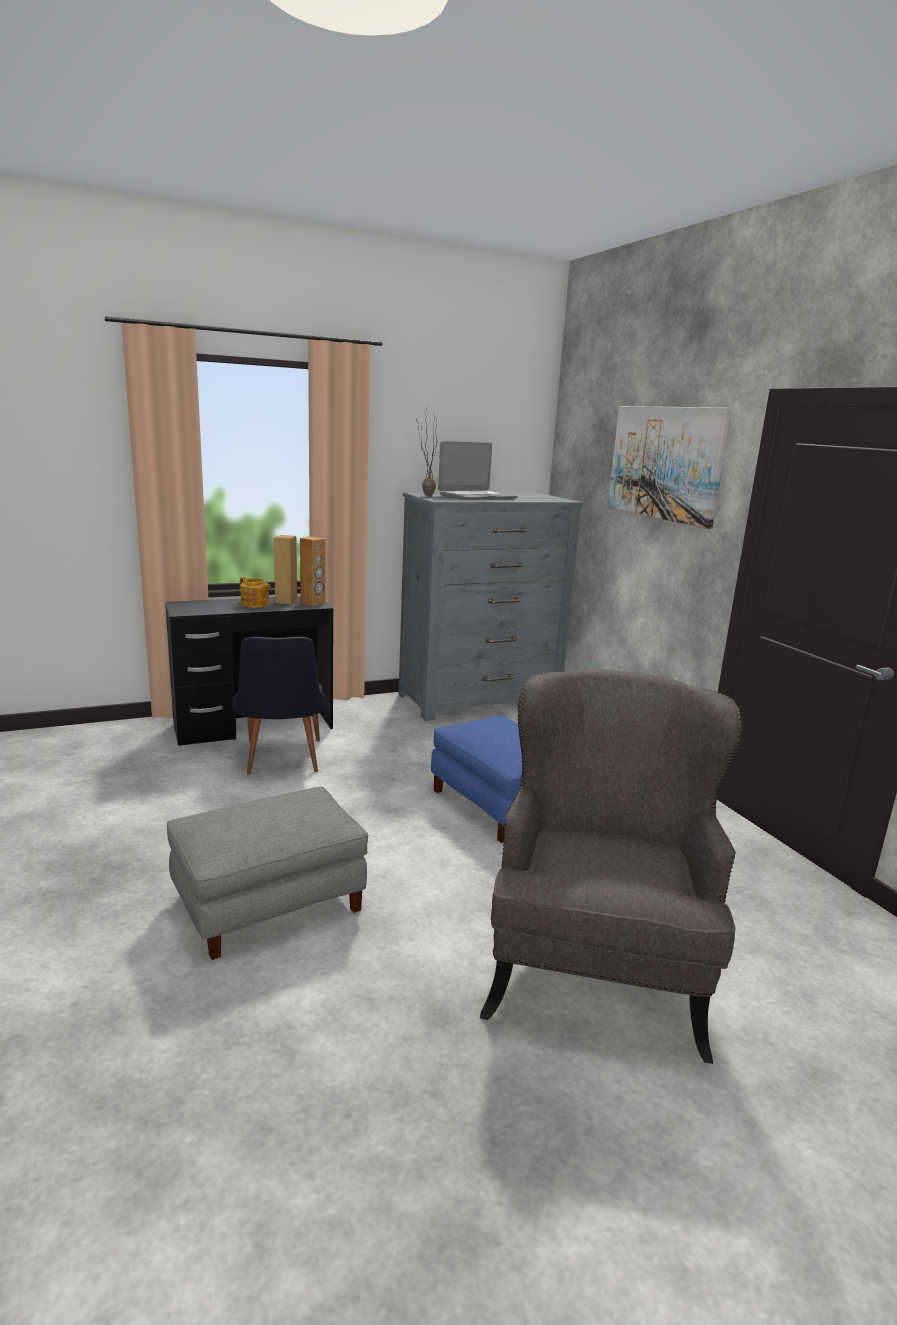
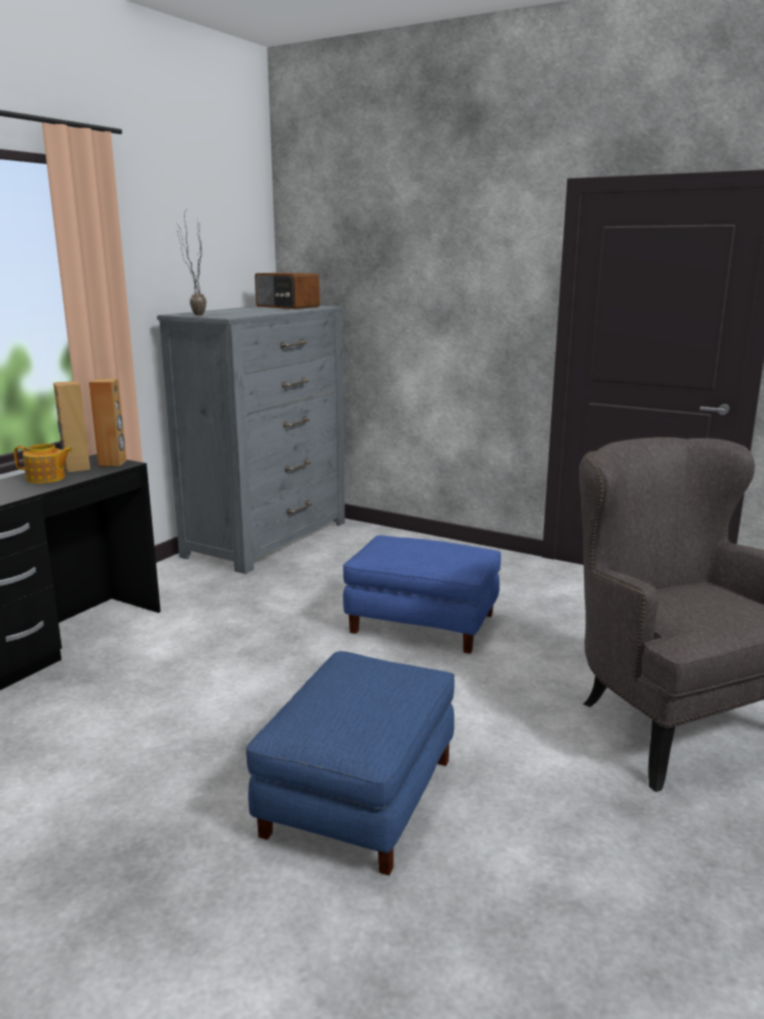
camera: 35 degrees left, 0 degrees up
(270, 901) = (358, 795): grey ottoman -> blue ottoman
(281, 761) = (154, 662): black chair -> none
(477, 497) = (244, 311): laptop -> none
(534, 497) = (287, 306): none -> radio
(665, 463) = (447, 256): picture -> none

